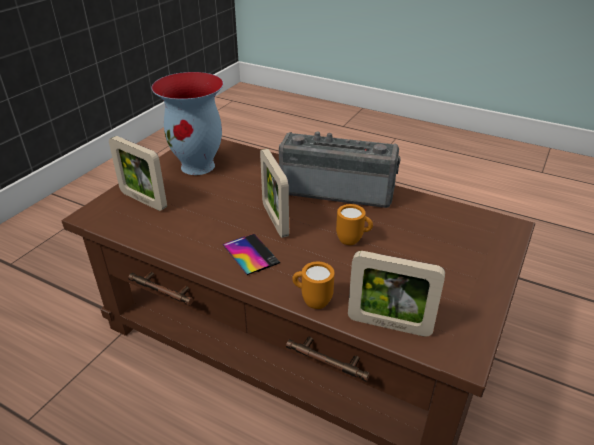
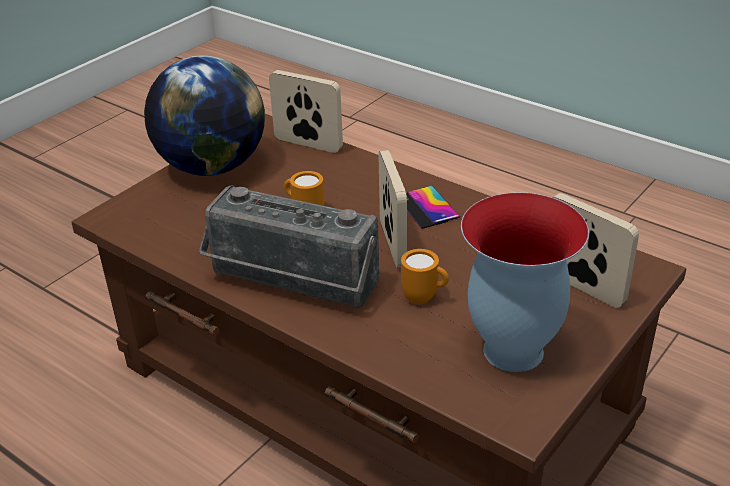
camera: 170 degrees left, 0 degrees up
(312, 301) = (370, 164): orange mug -> orange mug (424, 298)
(469, 284) = (212, 167): none -> globe

